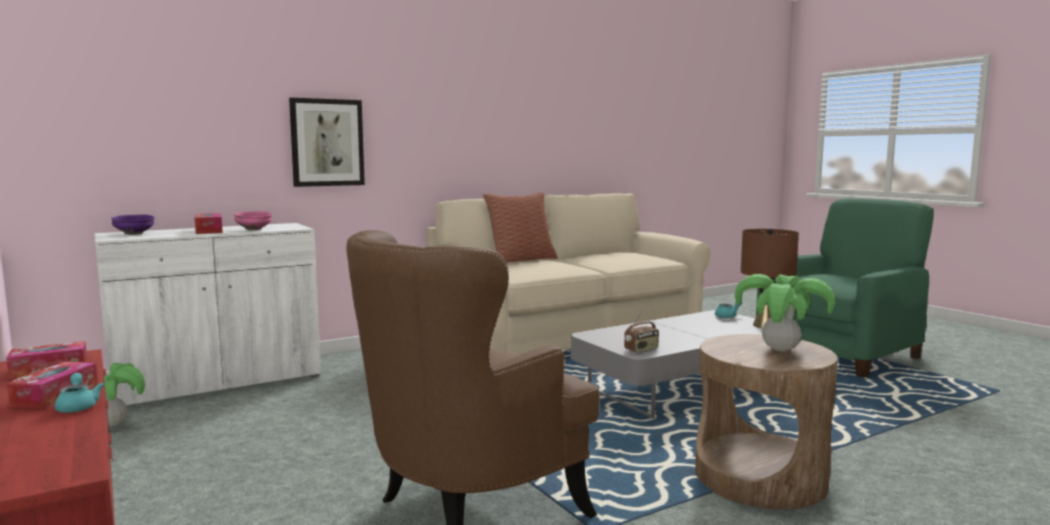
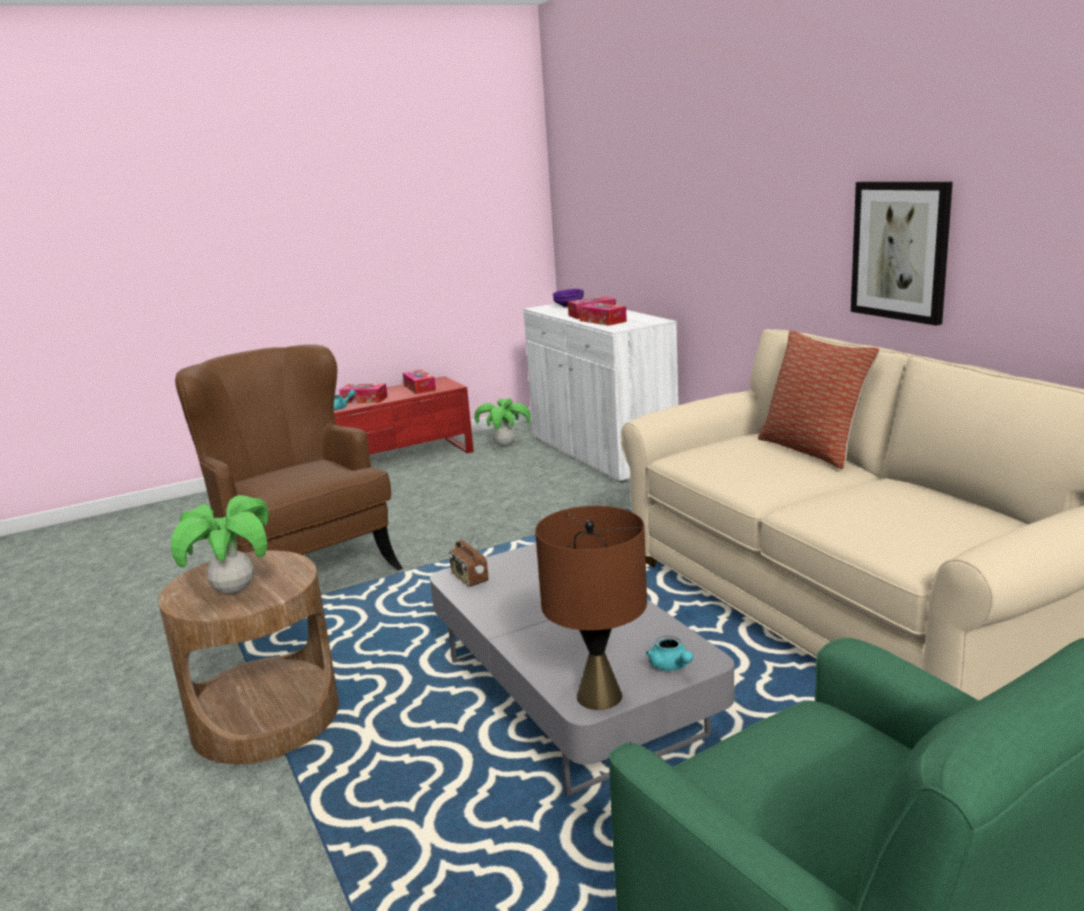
camera: 95 degrees right, 10 degrees up
(254, 229) = (603, 321): pink bowl -> tissue box
(327, 142) = (706, 231): picture -> picture (900, 250)

